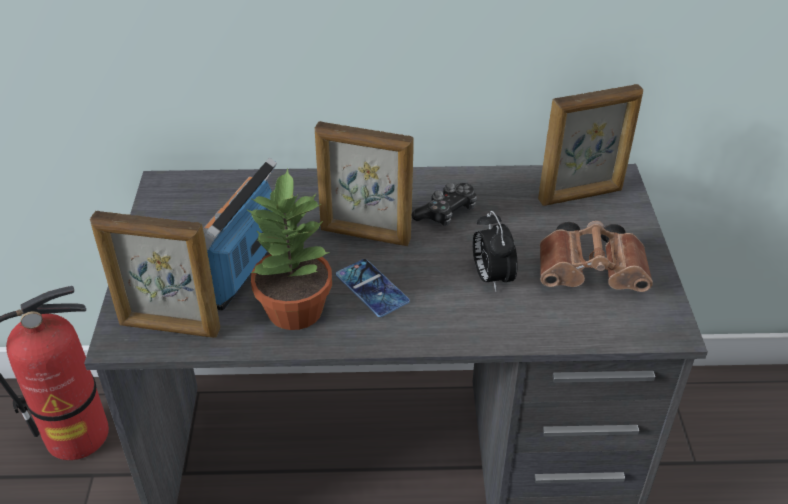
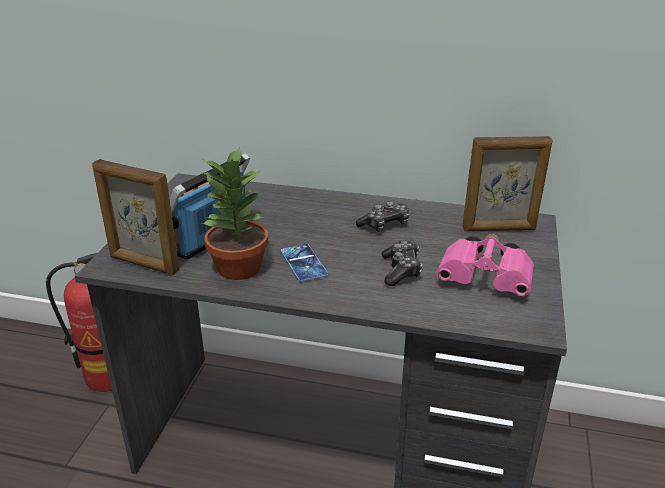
camera: 15 degrees right, 10 degrees down
(365, 235) = (315, 230): picture frame -> none
(491, 277) = (401, 270): alarm clock -> game controller
(594, 274) = (487, 281): brown binoculars -> pink binoculars

